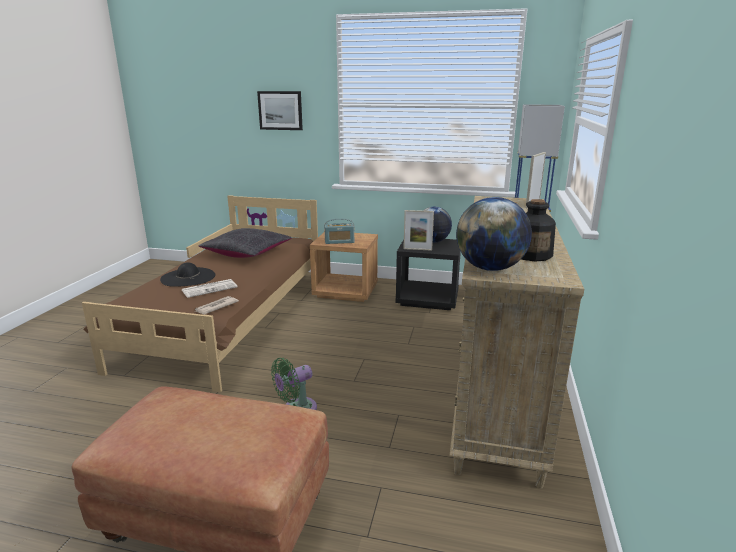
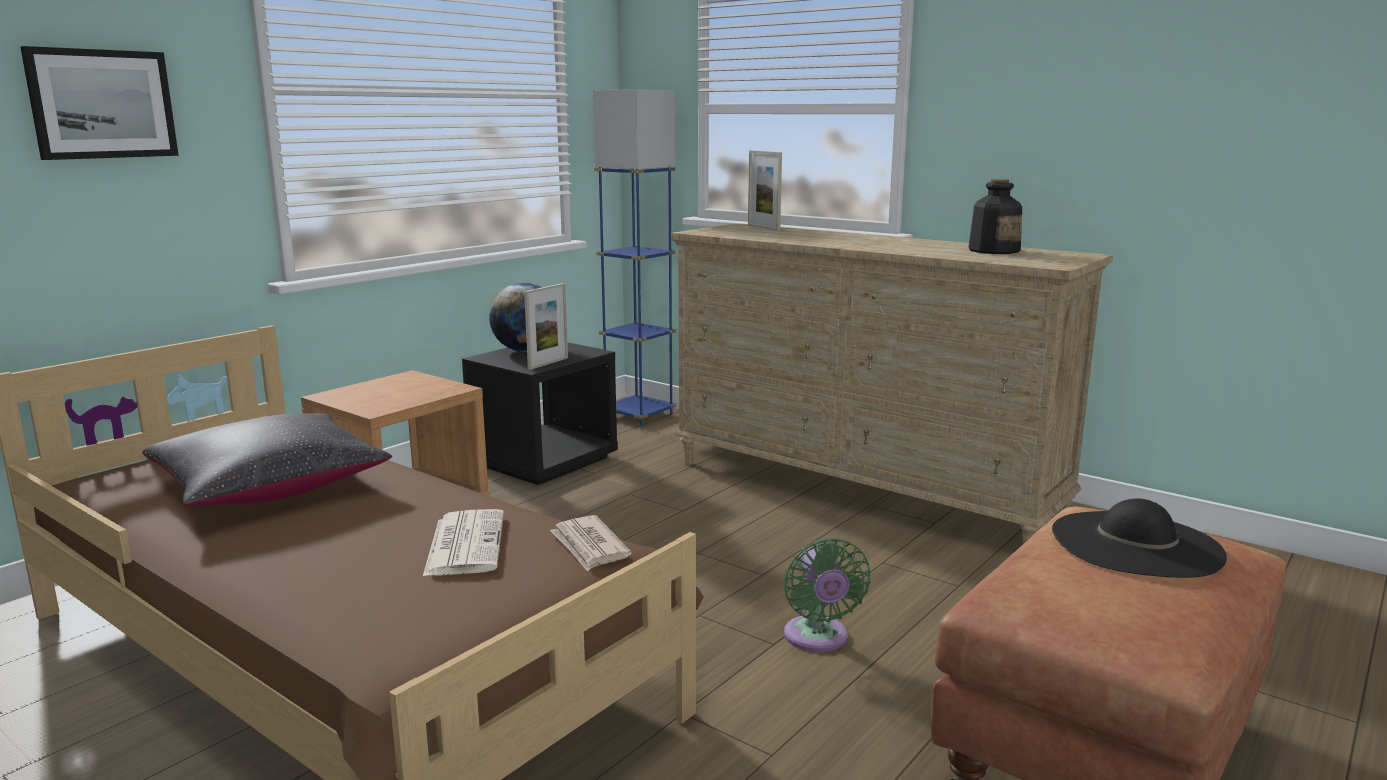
camera: 65 degrees left, 5 degrees down
(188, 277) = (335, 563): black hat -> black hat (1136, 544)
(339, 241) = (403, 397): radio -> none
(490, 268) = (1037, 262): globe -> none

